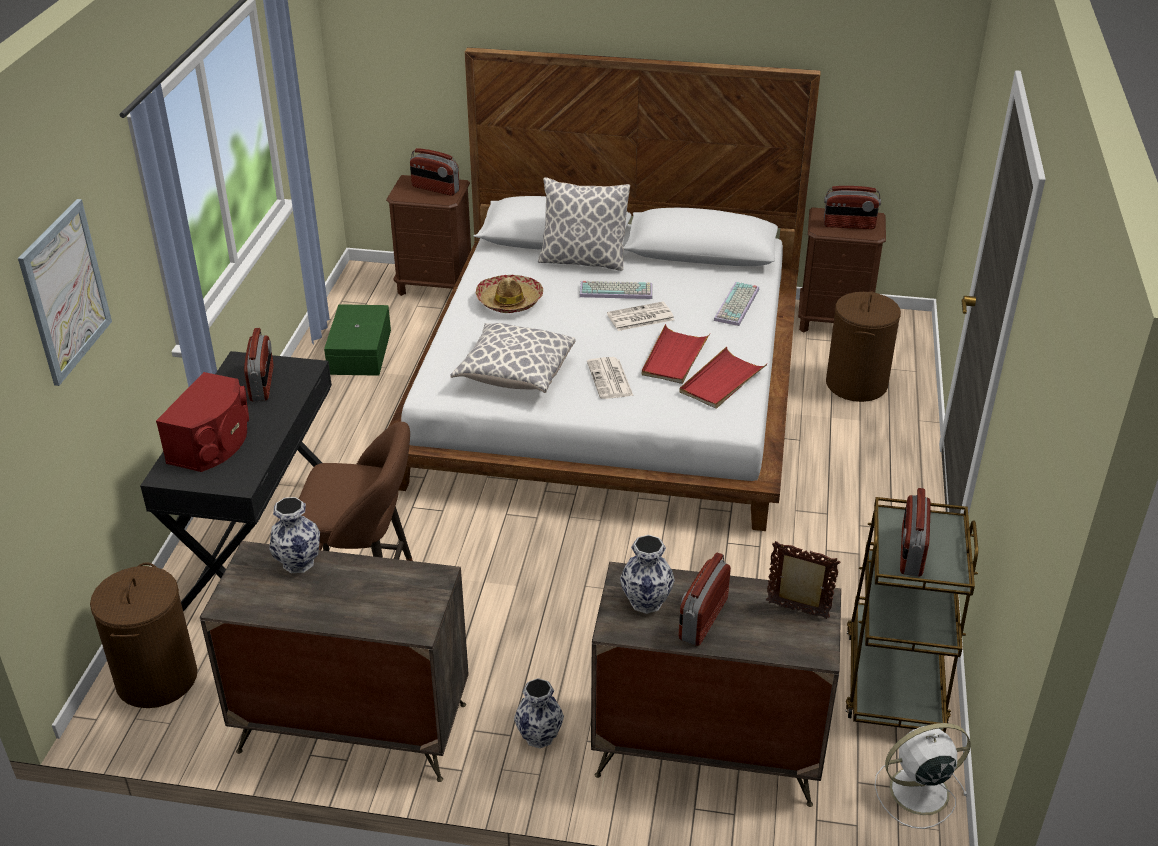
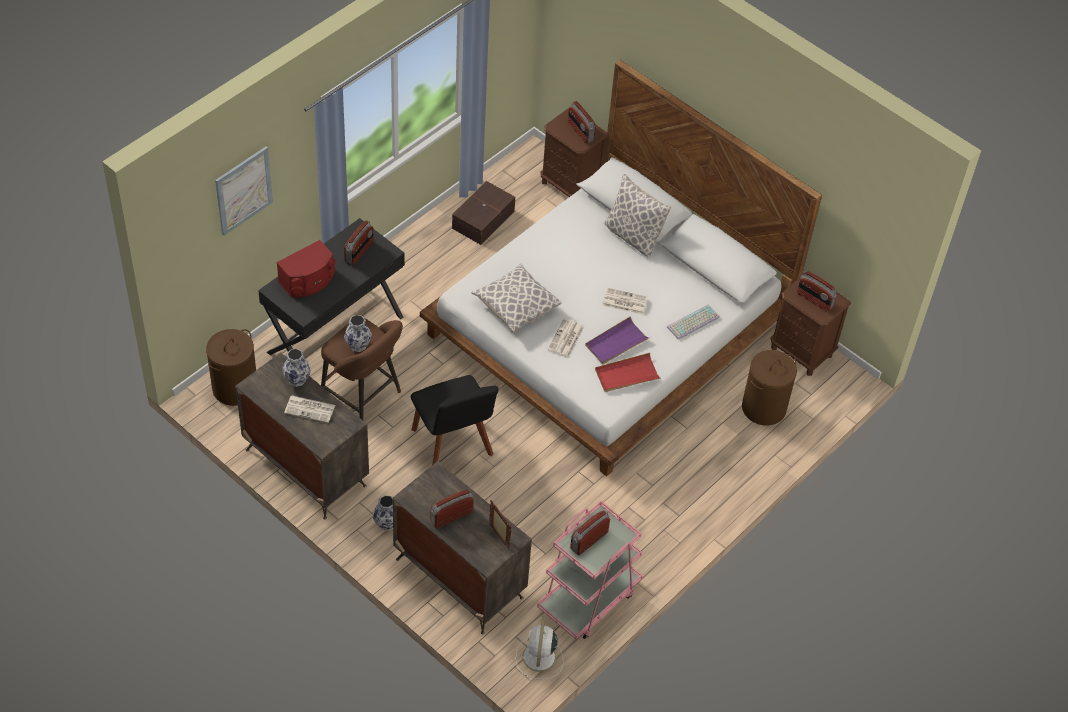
camera: 30 degrees right, 15 degrees up
(354, 589) = (310, 409): none -> newspaper
(358, 352) = (482, 219): green storage box -> brown storage box
(509, 301) = (559, 247): hat -> none
(542, 593) = (453, 446): none -> black chair
(617, 290) = (631, 272): keyboard -> none
(645, 602) = (434, 492): vase -> vase (357, 345)
(674, 357) = (616, 343): red tray -> purple tray
(895, 678) = (588, 598): brown cart -> pink cart
(916, 791) = (539, 658): white fan -> white fan turned 105 degrees counterclockwise

